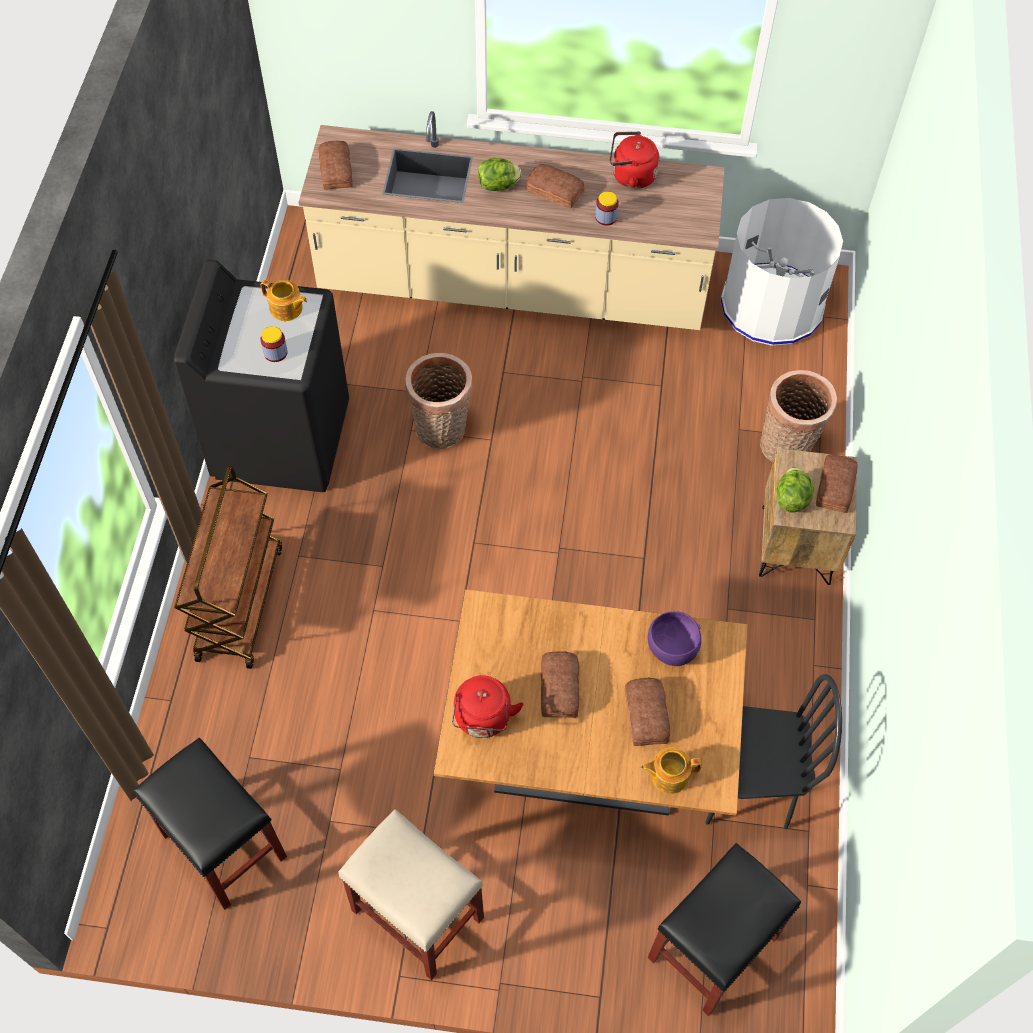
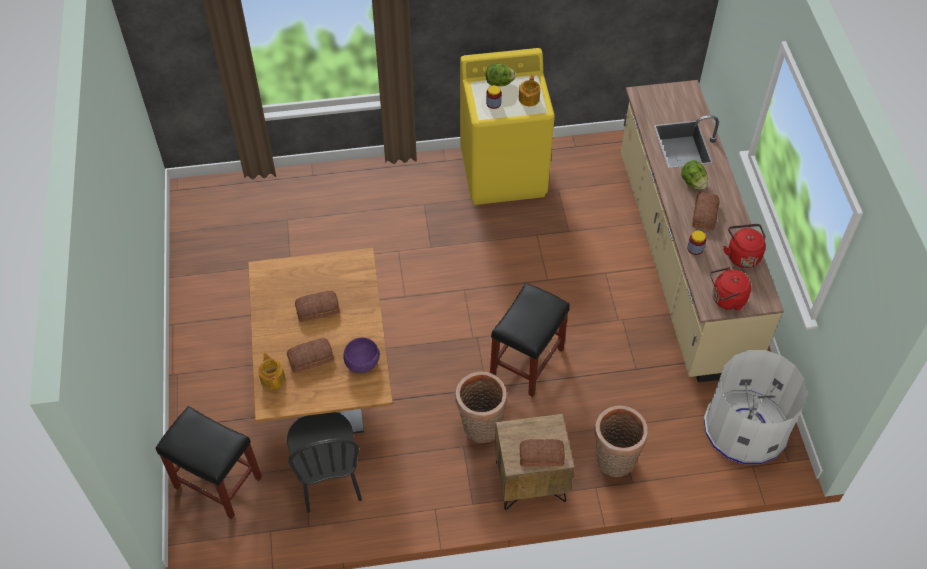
camera: 75 degrees right, 5 degrees down
(222, 844) = (232, 223): black stool -> black stool (527, 361)
(239, 602) = (383, 186): brown cart -> none
(282, 438) = (504, 172): black washing machine -> yellow washing machine
(337, 169) = (662, 98): bread -> none
(415, 913) = (210, 322): beige stool -> none
(442, 431) = (542, 251): basket -> basket (480, 428)
(483, 719) = (287, 276): red kettle -> red kettle (726, 299)
(791, 498) = (521, 429): lettuce -> lettuce (499, 83)

